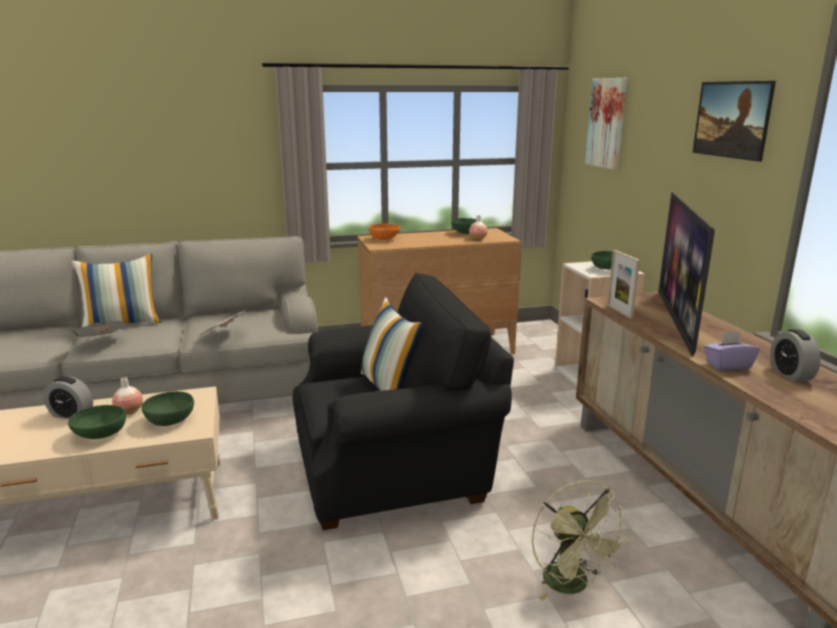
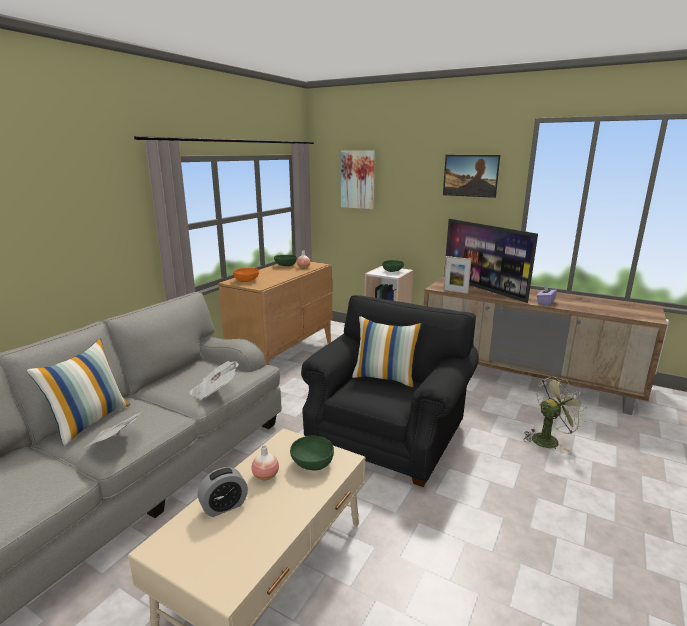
camera: 45 degrees left, 0 degrees up
(99, 435) = (288, 502): green bowl -> none
(572, 585) = (549, 439): green fan -> green fan turned 45 degrees counterclockwise
(790, 374) = (566, 299): alarm clock -> none

